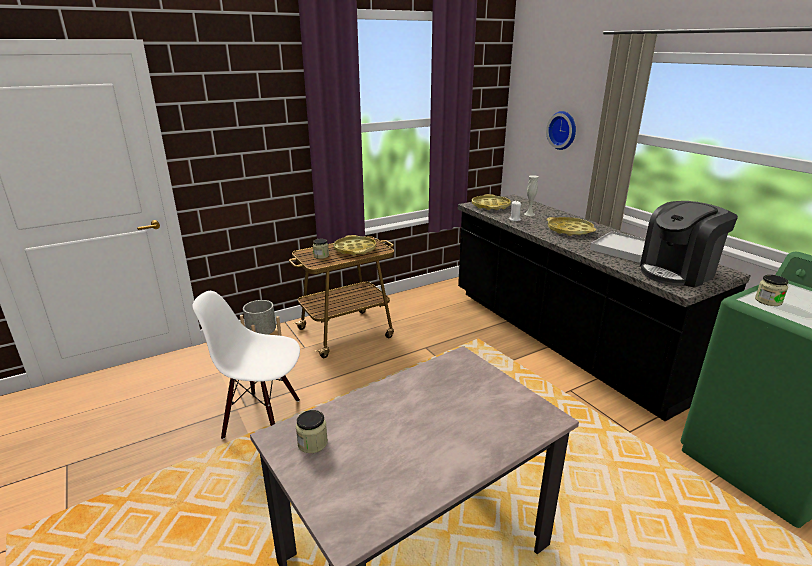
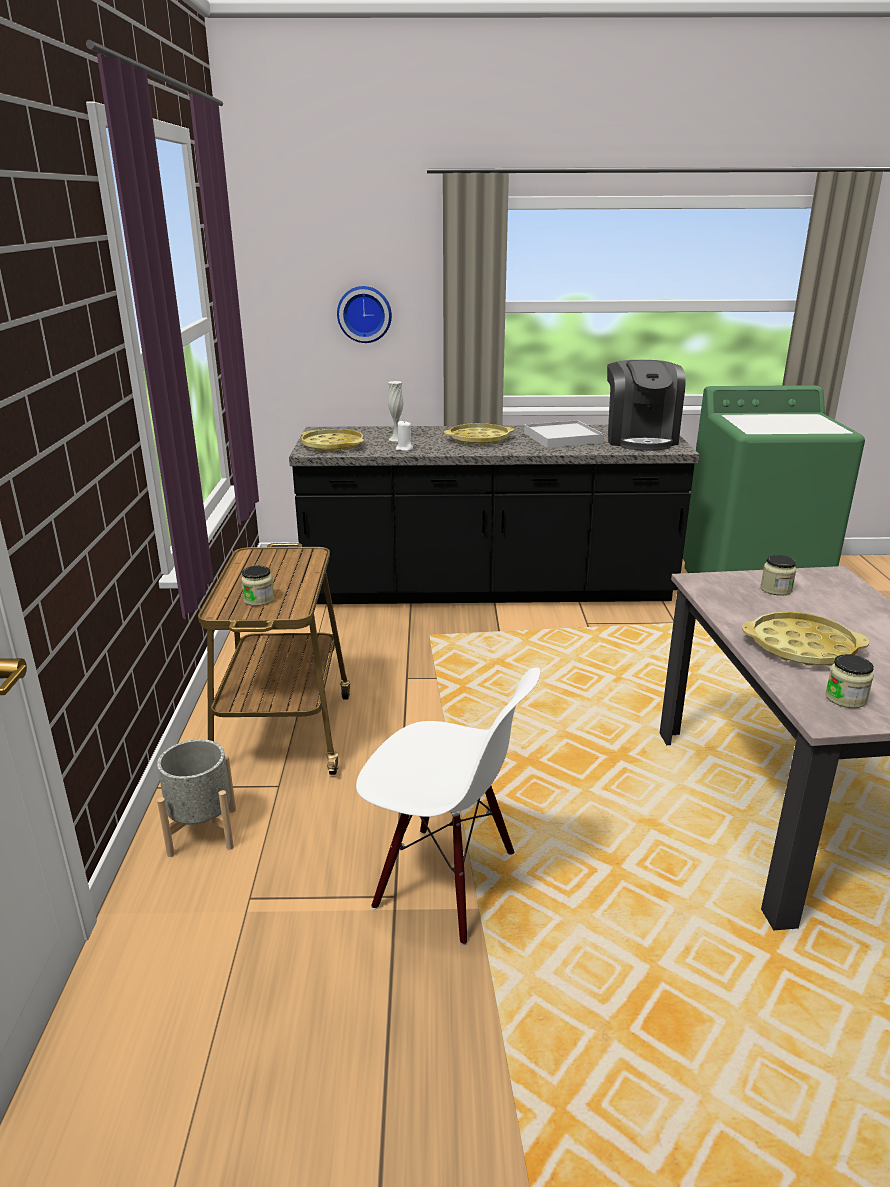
camera: 60 degrees left, 0 degrees up
(262, 417) = (445, 881): white chair -> white chair turned 105 degrees counterclockwise
(355, 249) = (276, 570): yellow tray -> yellow tray (801, 647)
(768, 301) = (757, 428): jar -> jar (776, 589)

